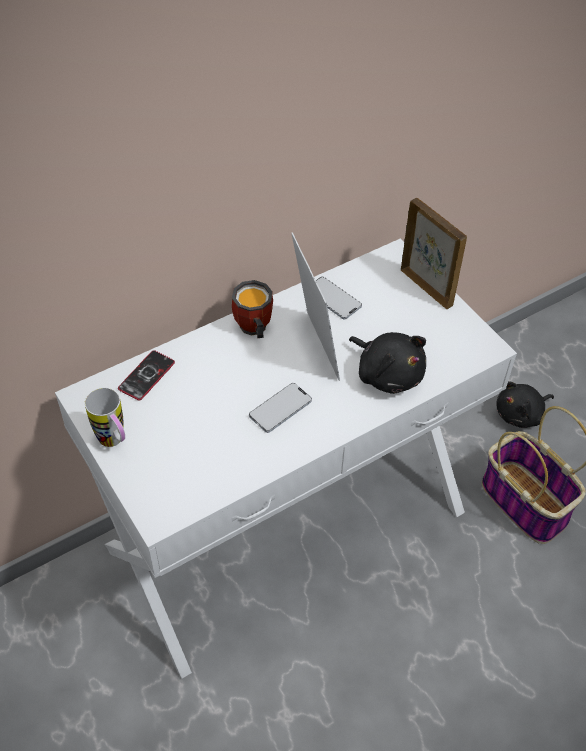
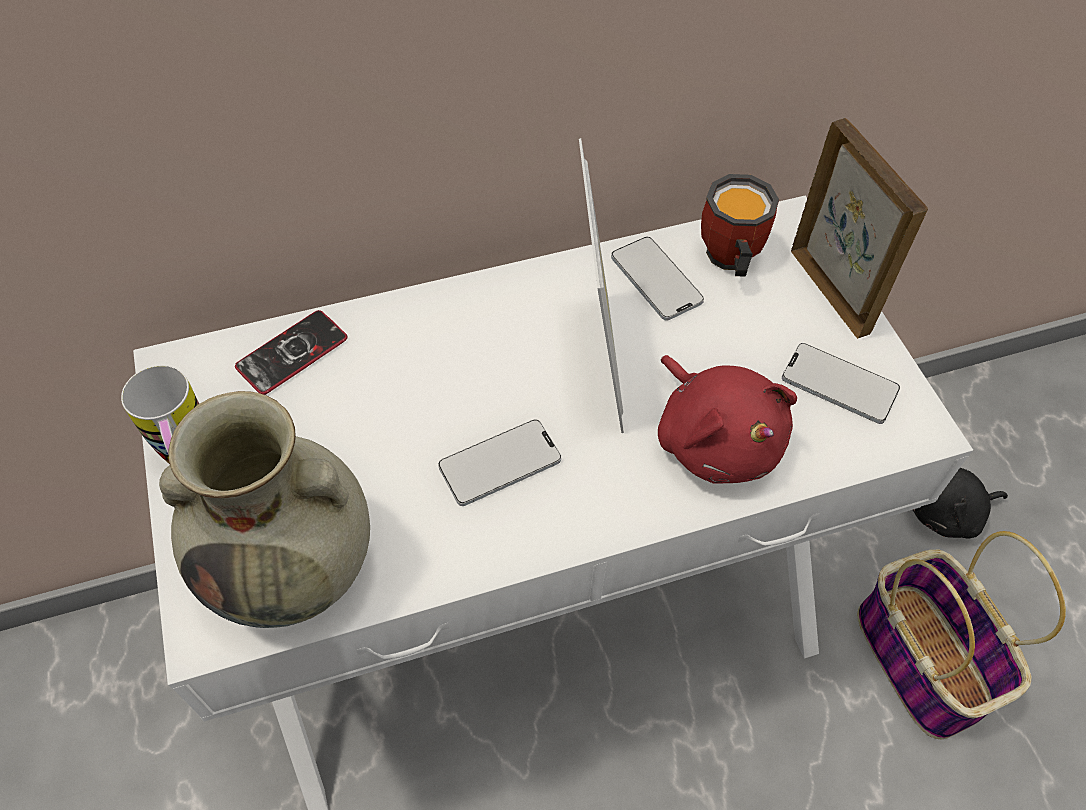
camera: 15 degrees right, 5 degrees up
(192, 480) = (295, 569): none -> beige vase
(252, 329) = (498, 307): mug -> mug (726, 260)
(387, 373) = (715, 438): black plush toy -> red plush toy
(443, 334) = (839, 384): none -> phone

